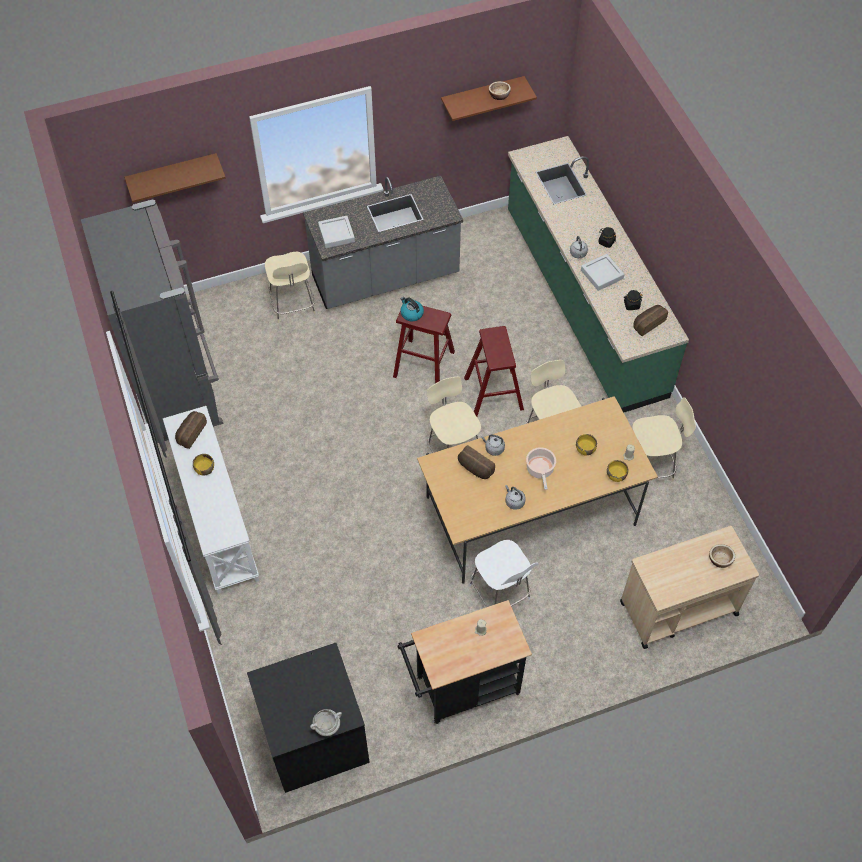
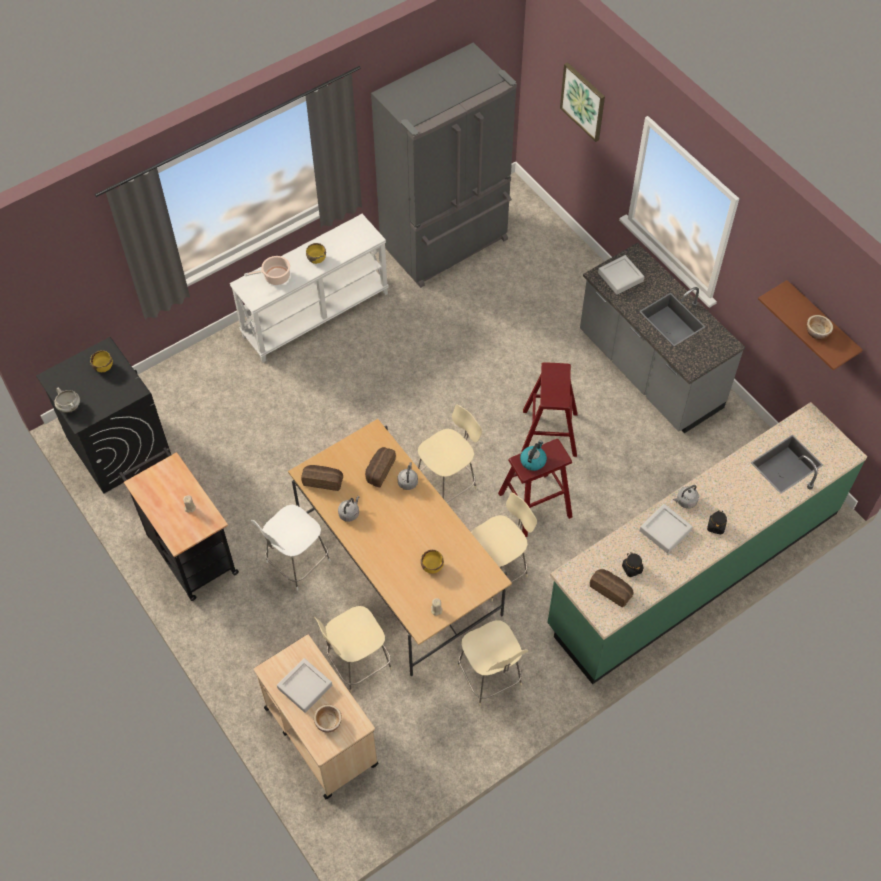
camera: 75 degrees right, 0 degrees up
(173, 174) = (583, 101): brown shelf -> picture
(190, 433) = (352, 237): bread -> bread (323, 480)
(293, 305) = (579, 303): beige chair -> beige chair (357, 663)
(411, 313) = (555, 373): kettle -> kettle (533, 461)
(540, 470) = (394, 529): cooking pot -> cooking pot (275, 277)
(616, 475) = (407, 602): yellow bowl -> yellow bowl (103, 367)
(683, 571) = (305, 687): none -> grey tray

